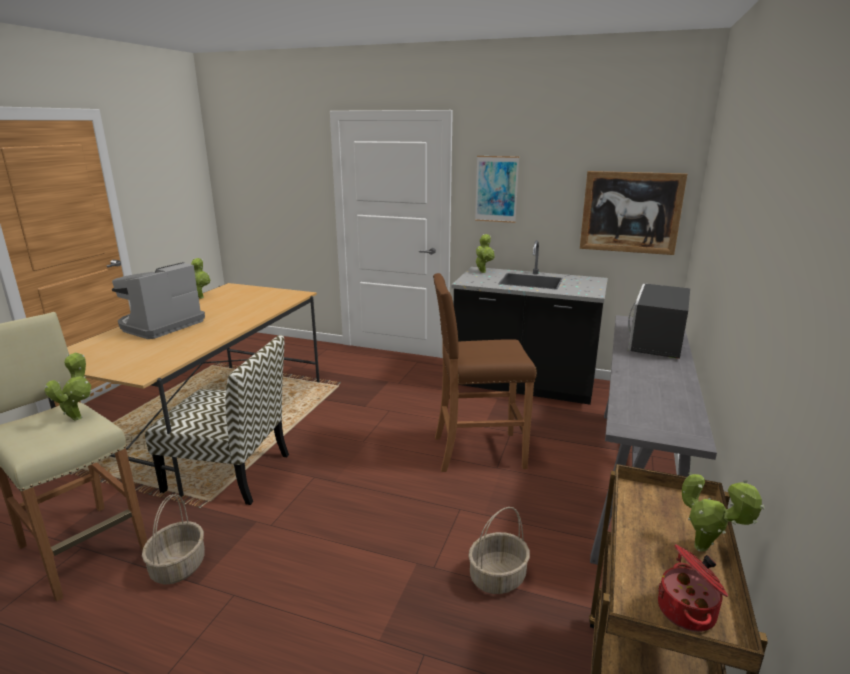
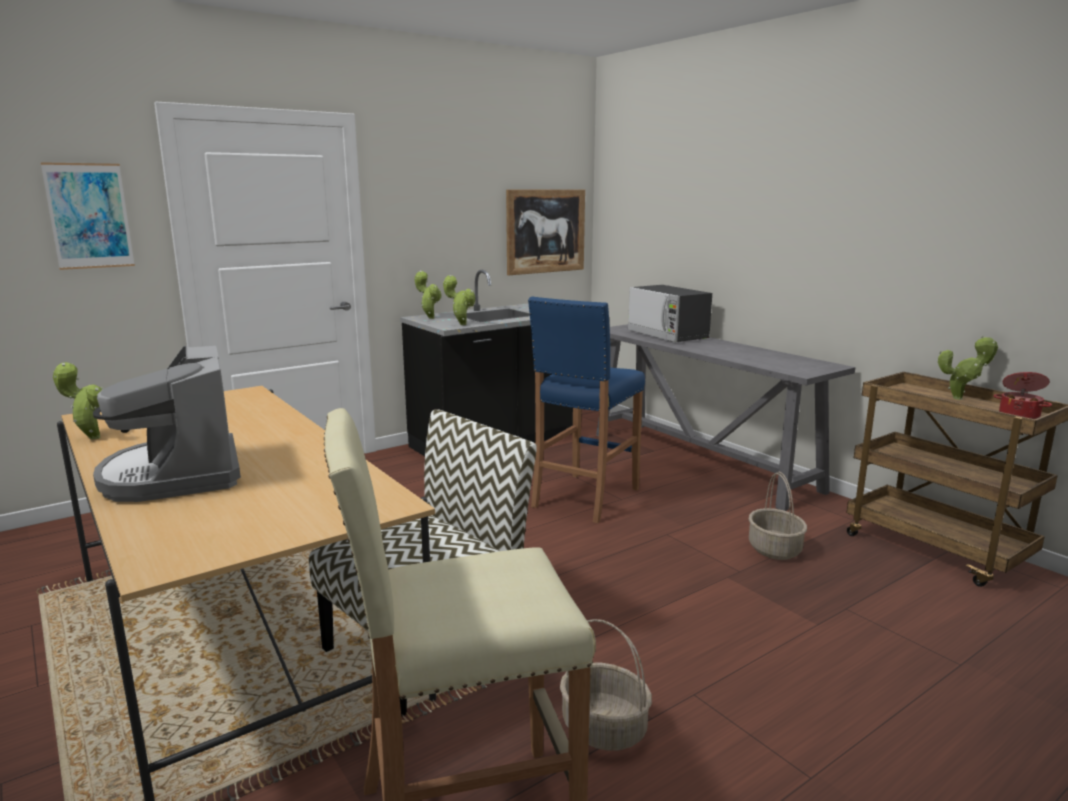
camera: 55 degrees left, 5 degrees down
(78, 416) = (467, 566): potted plant -> potted plant (461, 324)
(477, 452) = (584, 498): brown stool -> blue stool
(496, 189) = (417, 215): picture -> picture (89, 216)

